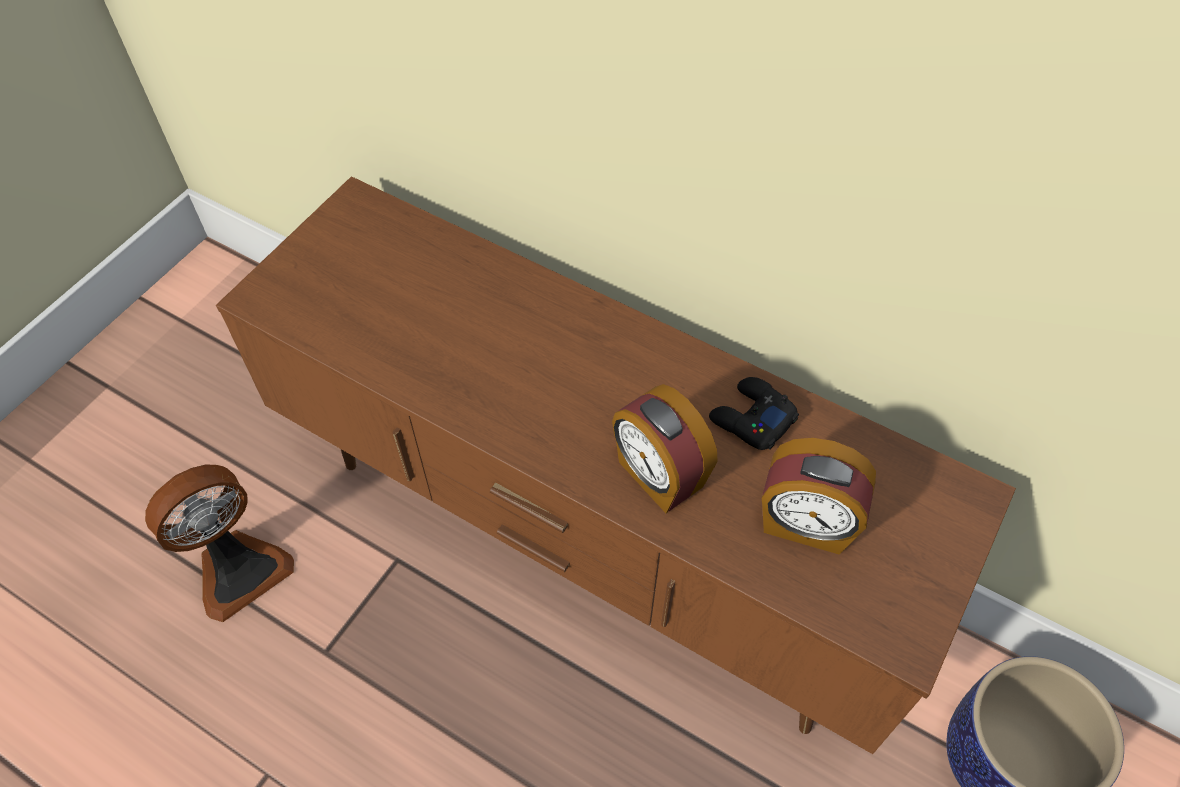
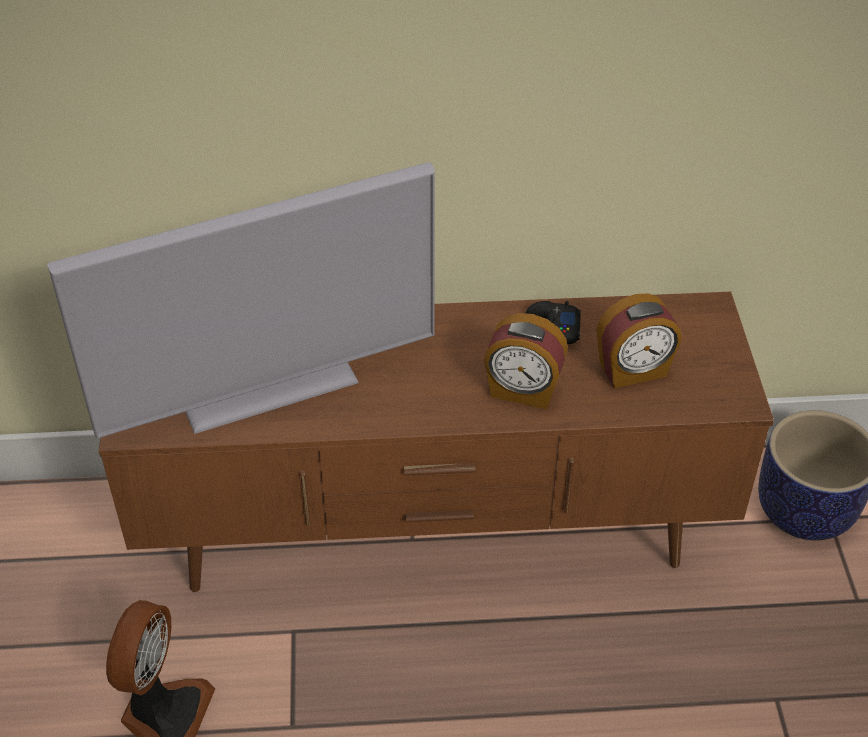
camera: 35 degrees left, 10 degrees down
(413, 323) = (268, 387): none -> television

